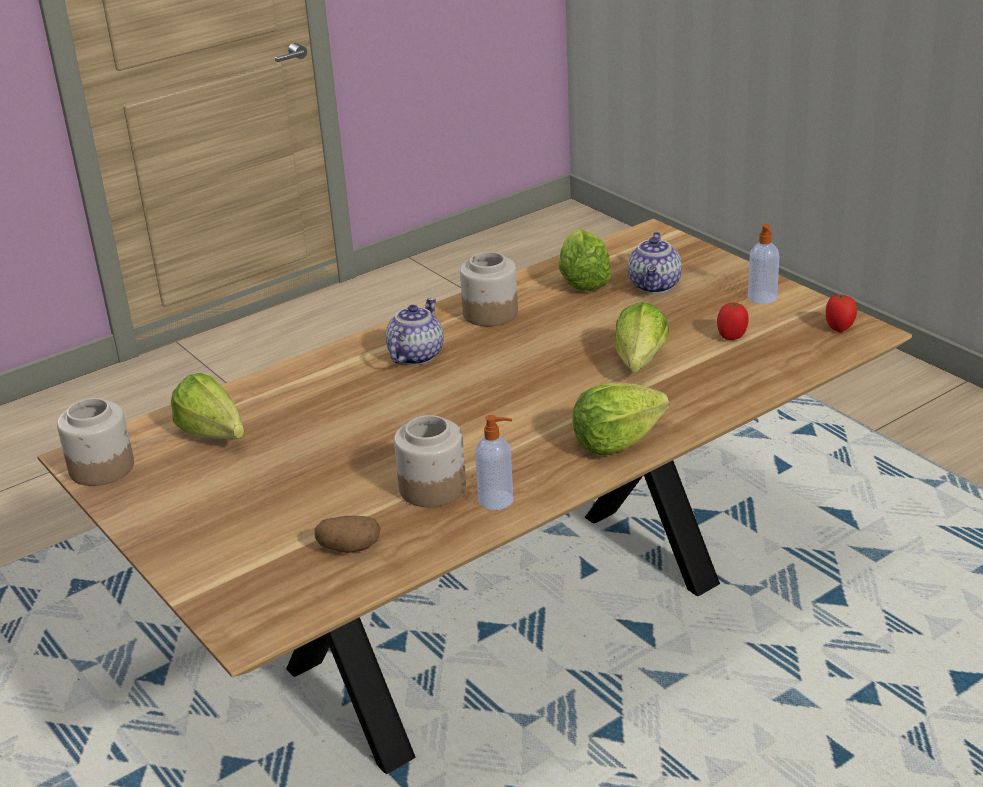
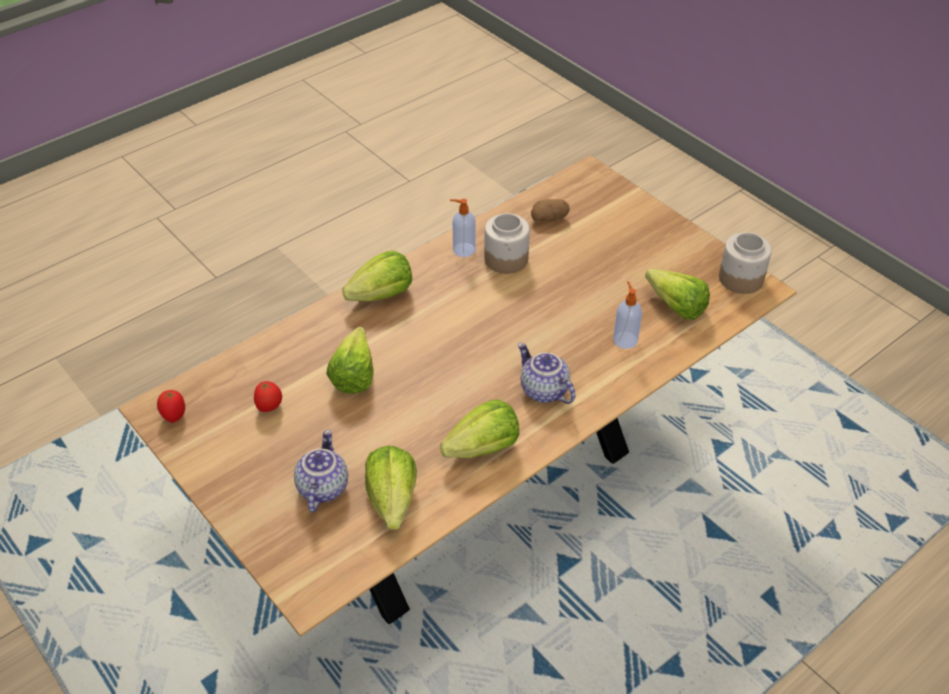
camera: 175 degrees right, 15 degrees up
(415, 355) = (543, 391): teapot -> teapot turned 120 degrees clockwise
(489, 313) = (483, 448): jar -> lettuce
(762, 298) = (225, 463): soap dispenser -> soap dispenser (625, 339)

